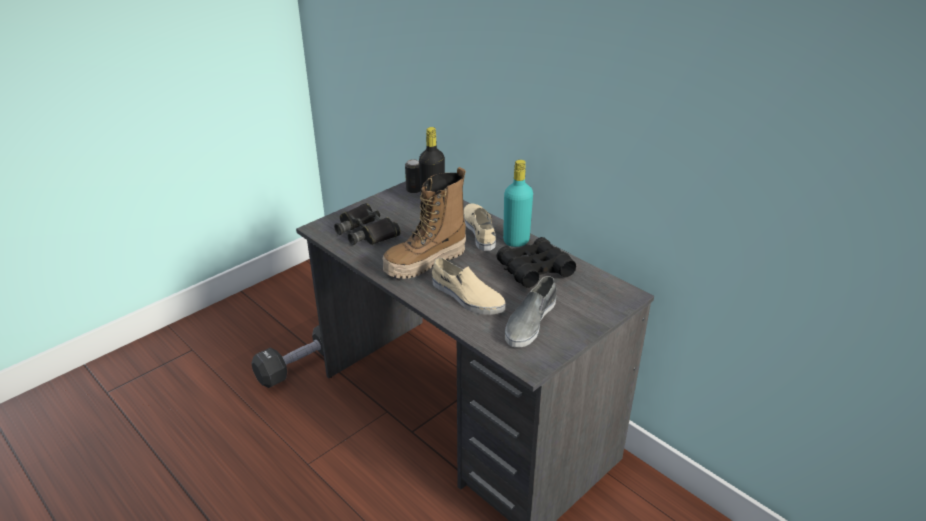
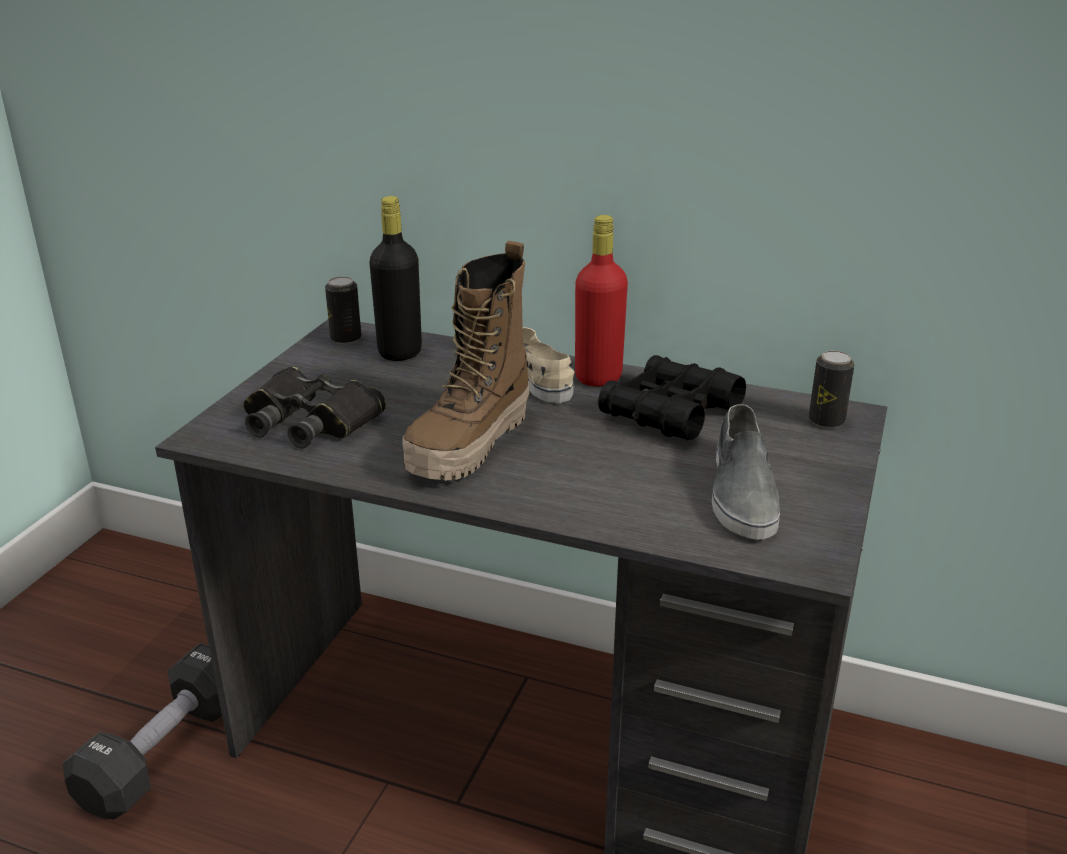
camera: 25 degrees left, 5 degrees down
(467, 296) = (597, 481): beige shoe -> none
(516, 241) = (598, 377): turquoise bottle -> red bottle
(611, 295) = (826, 421): none -> can

